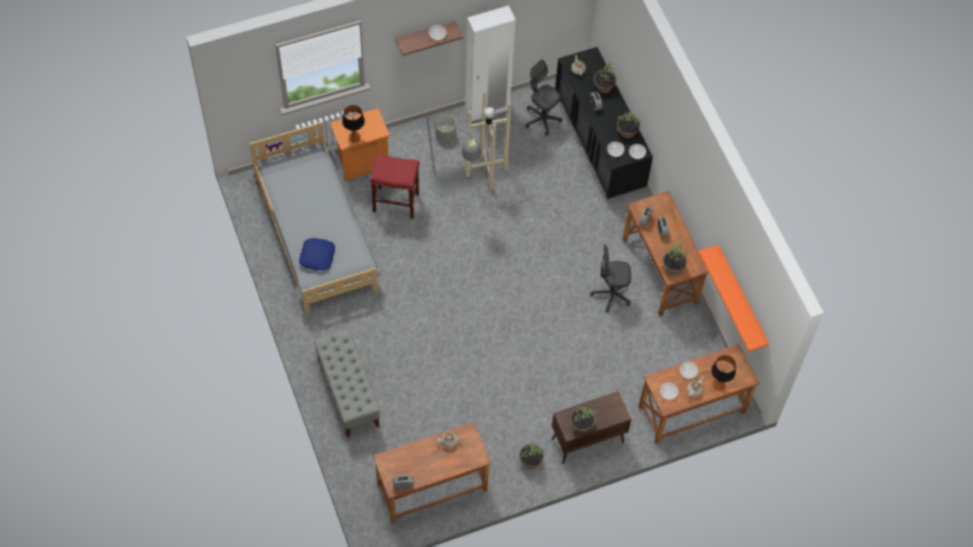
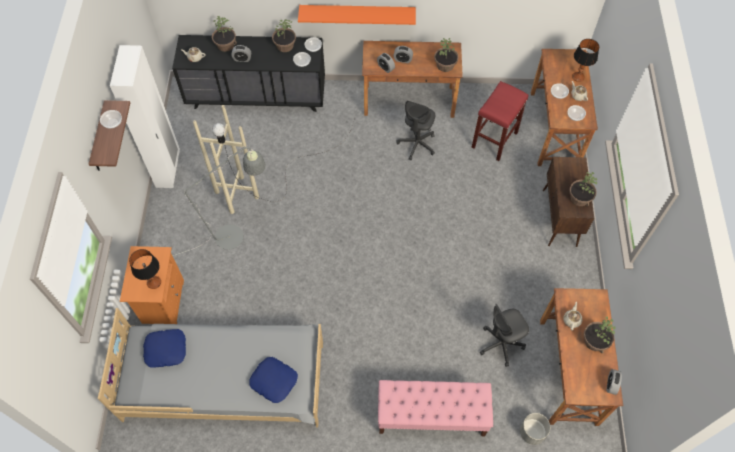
camera: 65 degrees left, 0 degrees up
(312, 174) = (166, 349): none -> blue pillow
(348, 392) = (431, 416): grey bench -> pink bench
(396, 202) = (228, 287): red stool -> red stool (494, 139)
(445, 134) = (174, 214): grey planter -> grey planter (532, 432)
(530, 460) = (565, 272): potted plant -> potted plant (594, 341)
(542, 119) = (205, 129): grey office chair -> grey office chair (501, 344)
(741, 298) = (519, 15): orange shelf -> orange shelf (357, 13)

